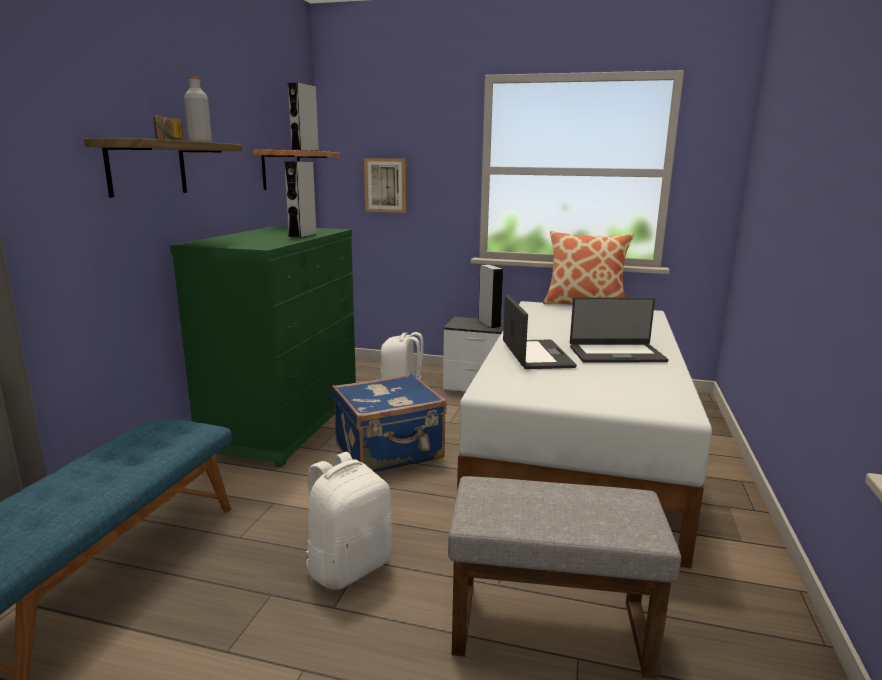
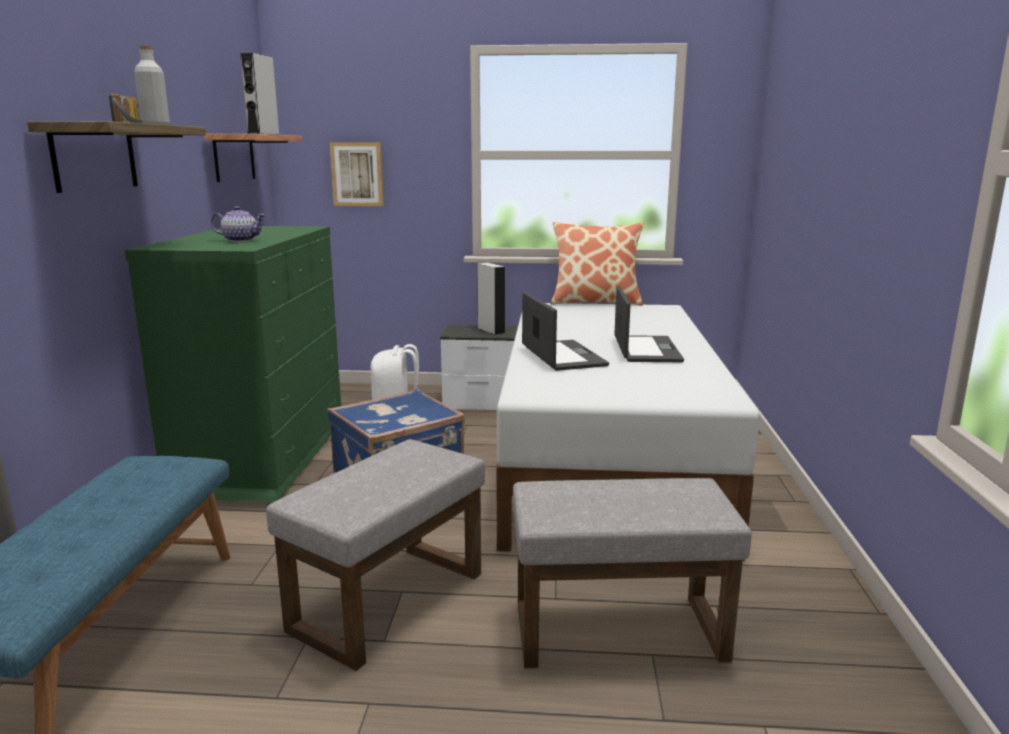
camera: 10 degrees left, 0 degrees up
(267, 239) = (240, 240): none -> teapot
(302, 235) = (278, 234): grey speaker -> none
(349, 566) = (389, 599): white backpack -> grey ottoman
(616, 353) = (645, 350): laptop -> laptop turned 75 degrees counterclockwise

